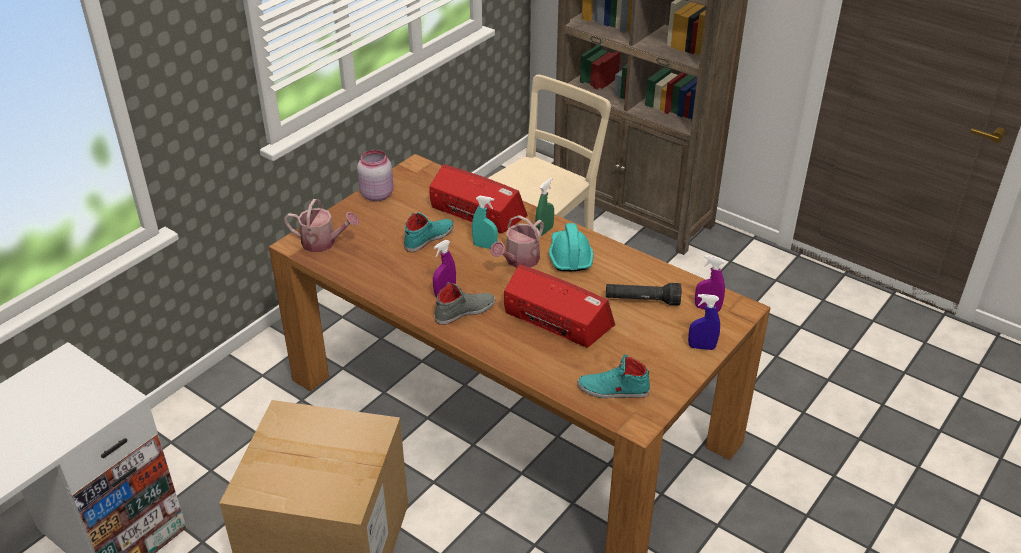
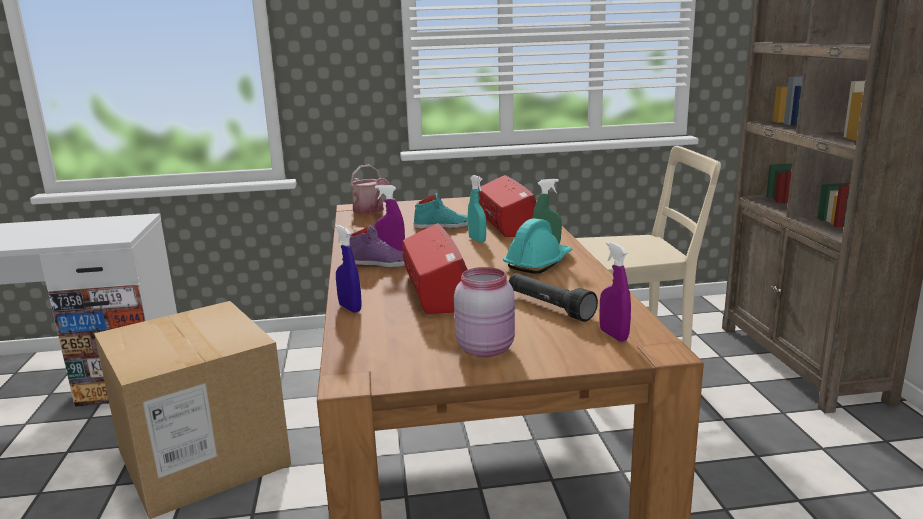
camera: 45 degrees right, 20 degrees down
(377, 194) = (457, 202): pink jar -> pink jar (486, 348)
(464, 311) = (381, 263): grey shoe -> purple shoe
(519, 261) = (486, 253): watering can -> none
(613, 390) = (385, 348): turquoise shoe -> none
(701, 347) = (545, 358): blue spray bottle -> blue spray bottle (350, 308)

